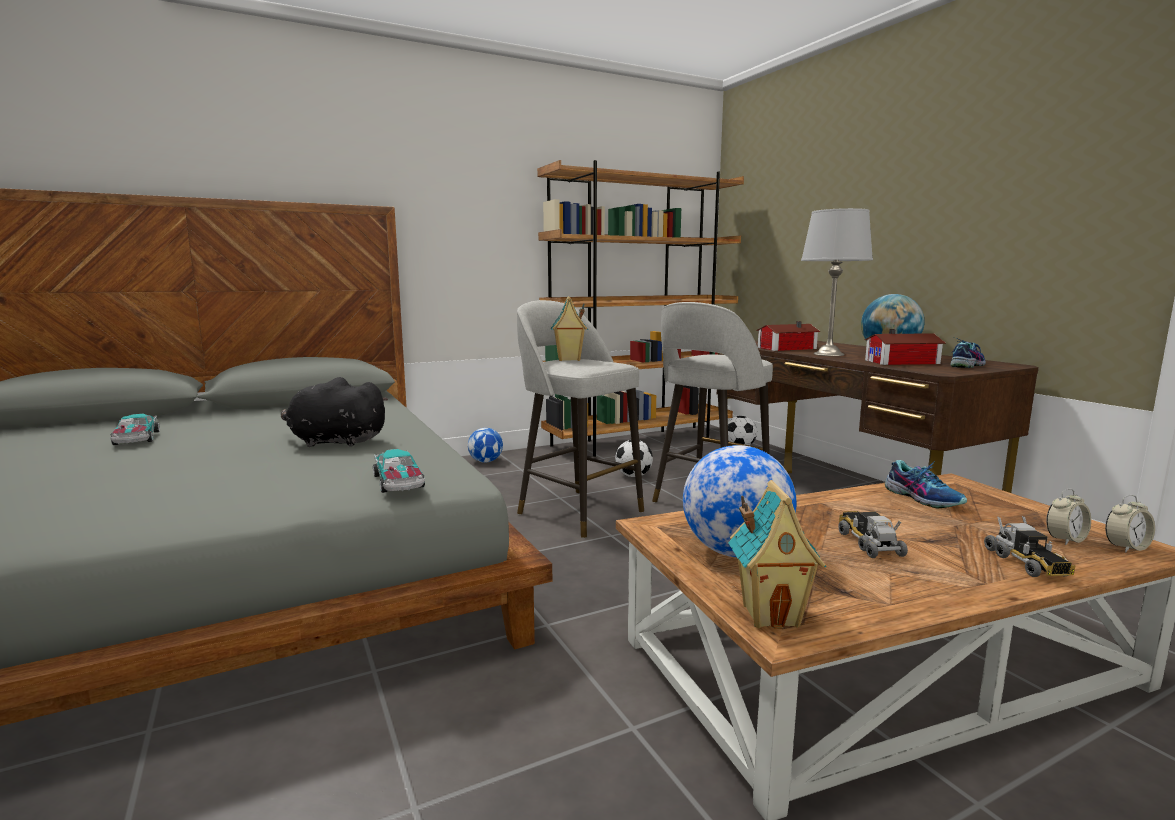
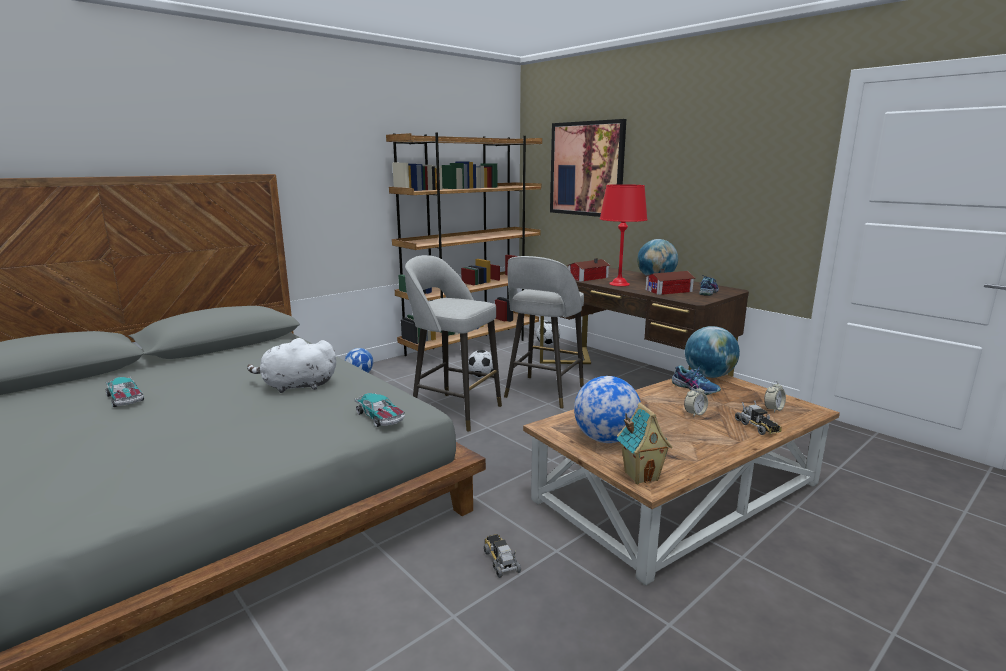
camera: 15 degrees left, 5 degrees up
(334, 442) = (296, 386): black plush toy -> white plush toy
(568, 359) = (443, 301): toy house -> none
(800, 211) = (586, 169): none -> picture
(828, 354) = (619, 284): grey table lamp -> red table lamp
(868, 543) = (675, 424): toy truck -> toy truck (500, 560)
(954, 484) = (709, 376): none -> globe
(1126, 547) = (802, 410): alarm clock -> alarm clock (695, 414)

